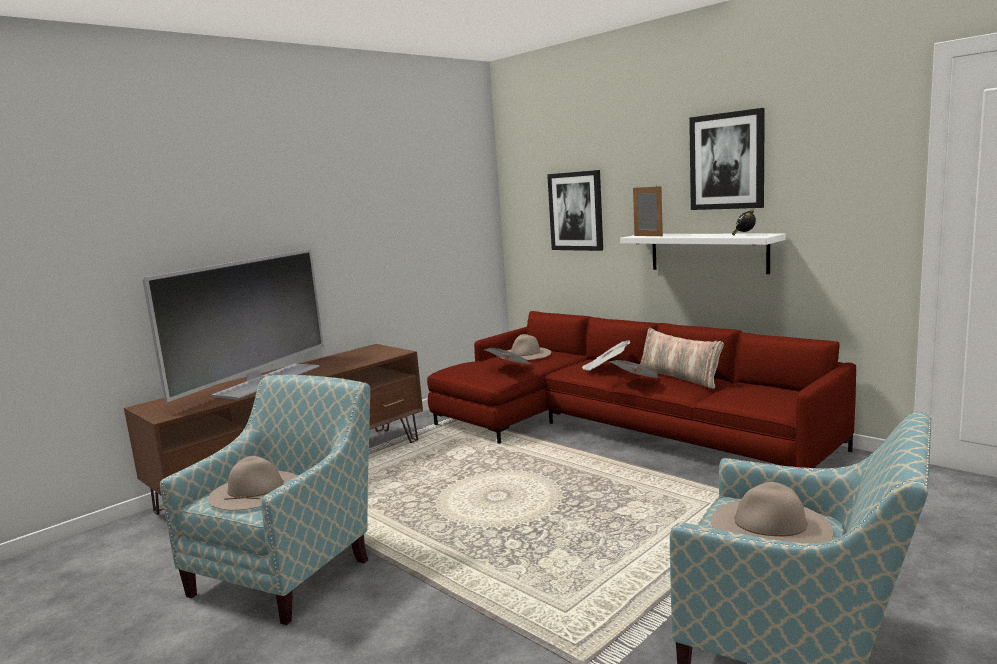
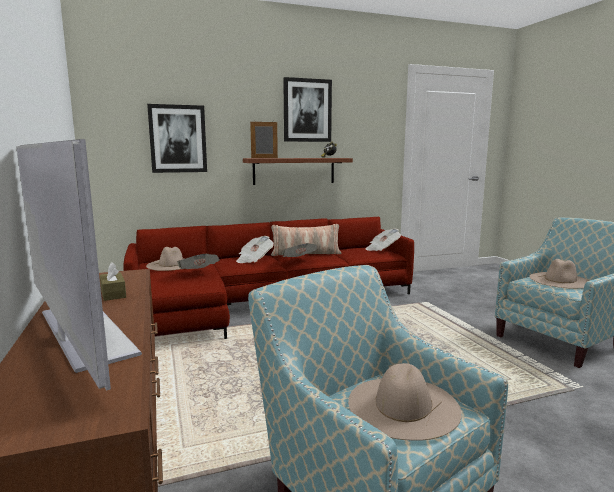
camera: 65 degrees left, 0 degrees up
(343, 363) = (113, 293): none -> brown tissue box
(708, 252) = (294, 171): white shelf -> brown shelf
(794, 399) = (382, 249): none -> newspaper

